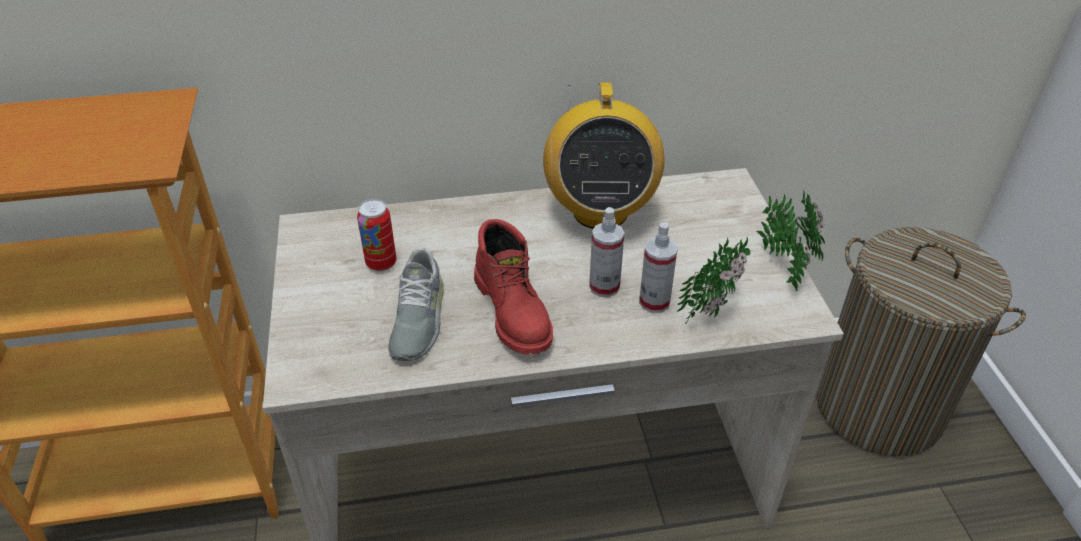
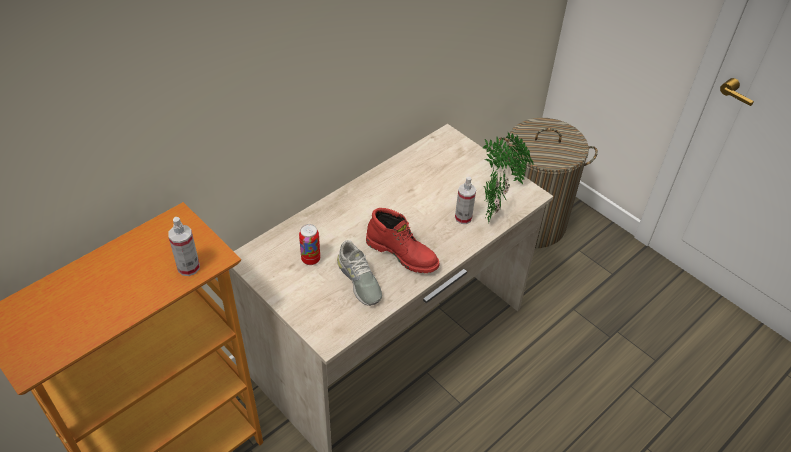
camera: 35 degrees left, 5 degrees up
(600, 211) = (397, 179): radio -> none
(604, 287) = (434, 220): spray bottle -> spray bottle (188, 267)

